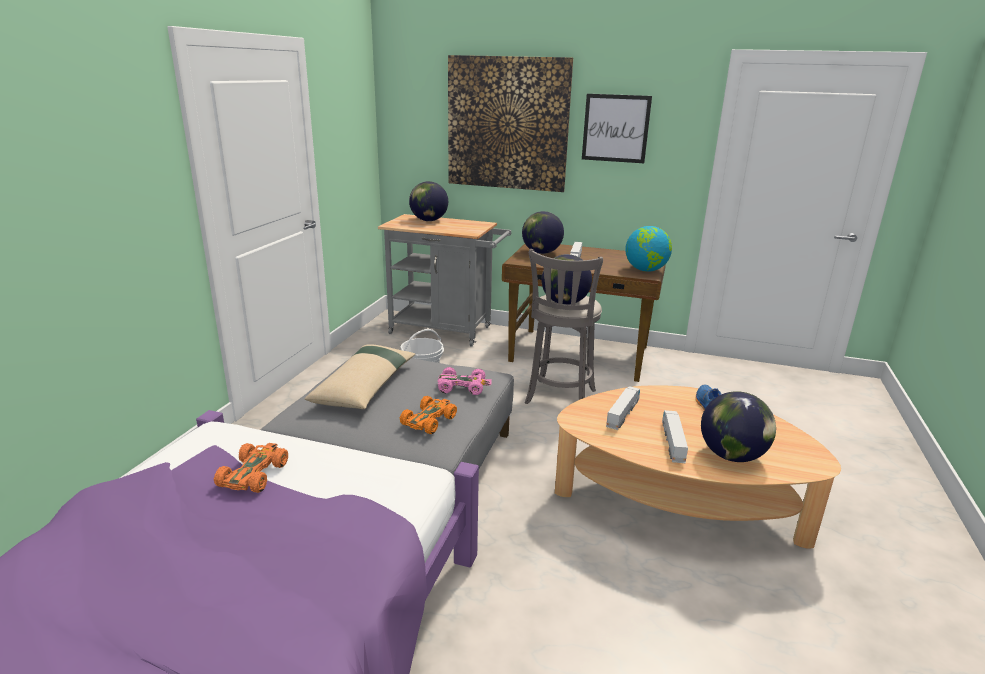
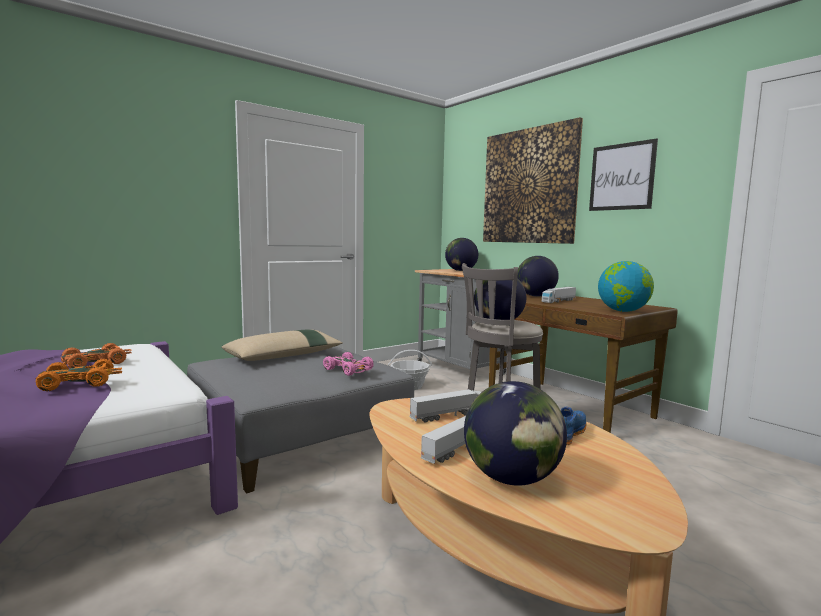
camera: 35 degrees right, 15 degrees down
(429, 420) = (282, 380): orange toy car -> orange toy car (79, 383)

